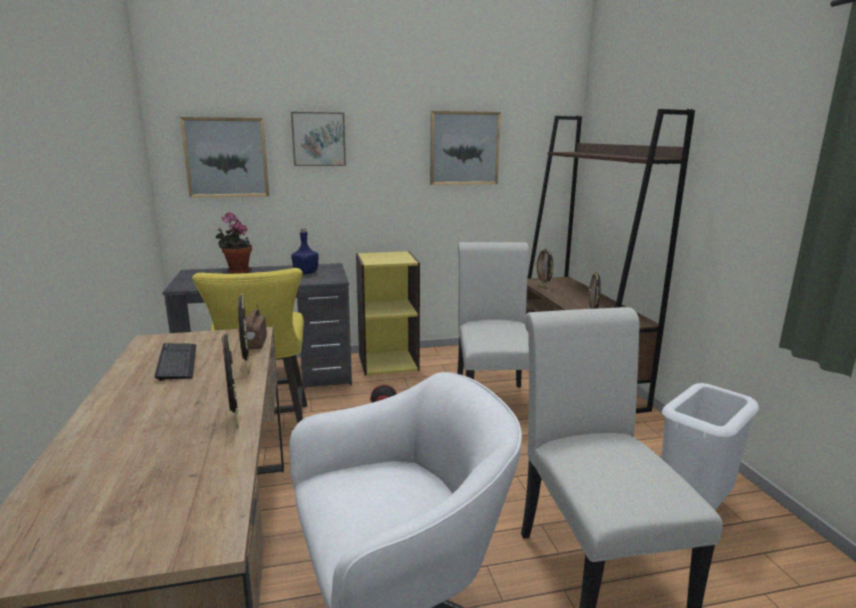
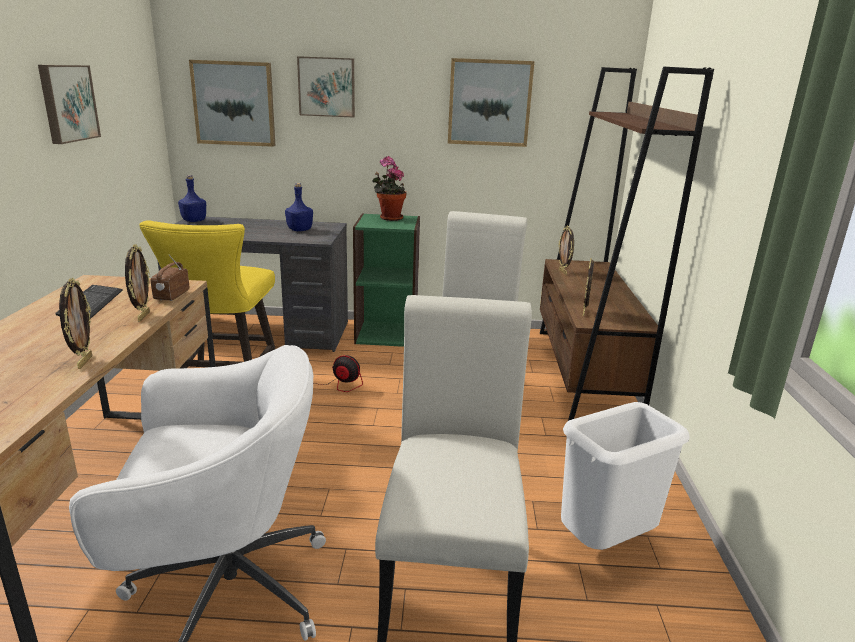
camera: 15 degrees right, 5 degrees up
(94, 159) = (67, 103): none -> picture
(192, 274) = (194, 221): none -> blue bottle
(237, 271) = (236, 222): potted plant -> potted plant (389, 218)
(388, 362) = (387, 333): yellow bookcase -> green bookcase

